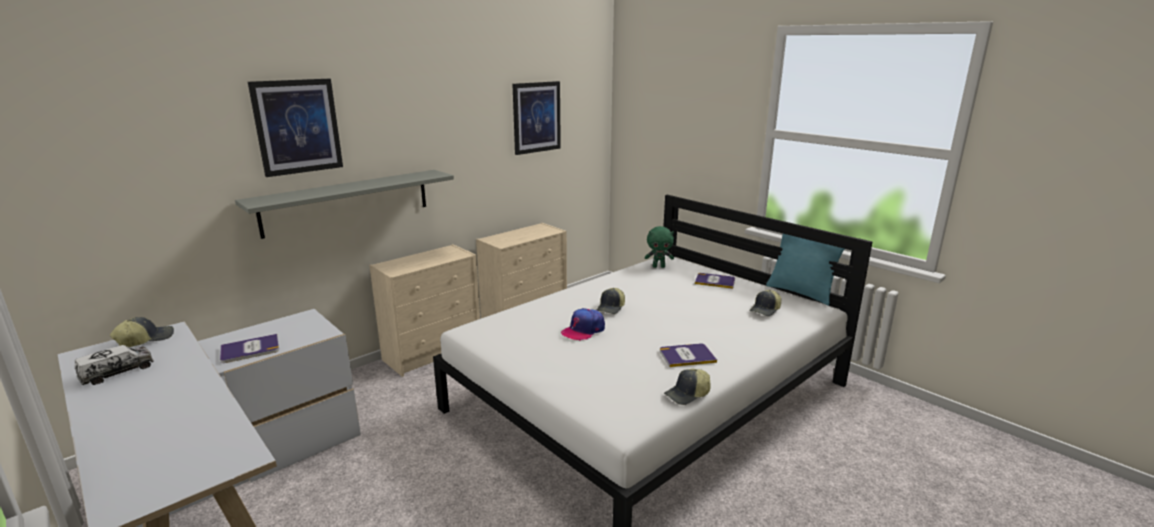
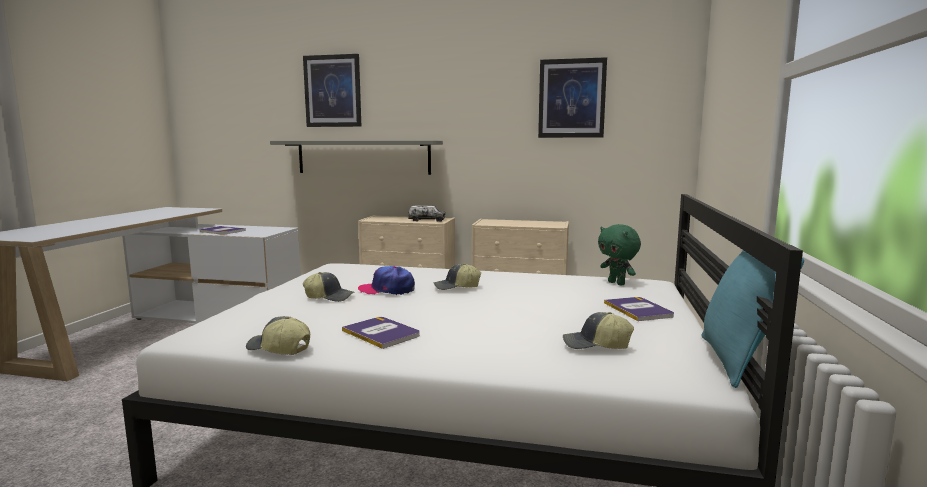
camera: 55 degrees right, 10 degrees down
(117, 372) = (145, 213): toy truck -> toy truck (427, 220)
(145, 339) = (191, 209): cap -> cap (329, 297)

